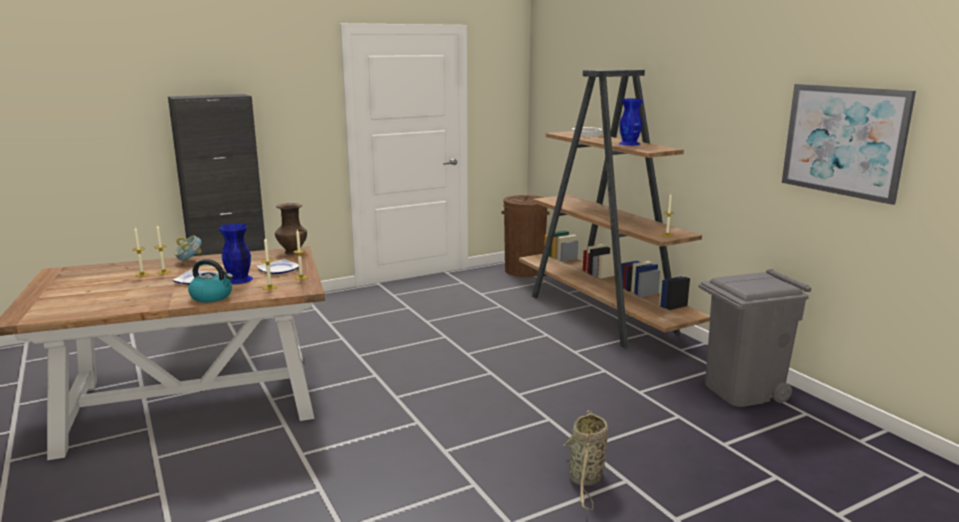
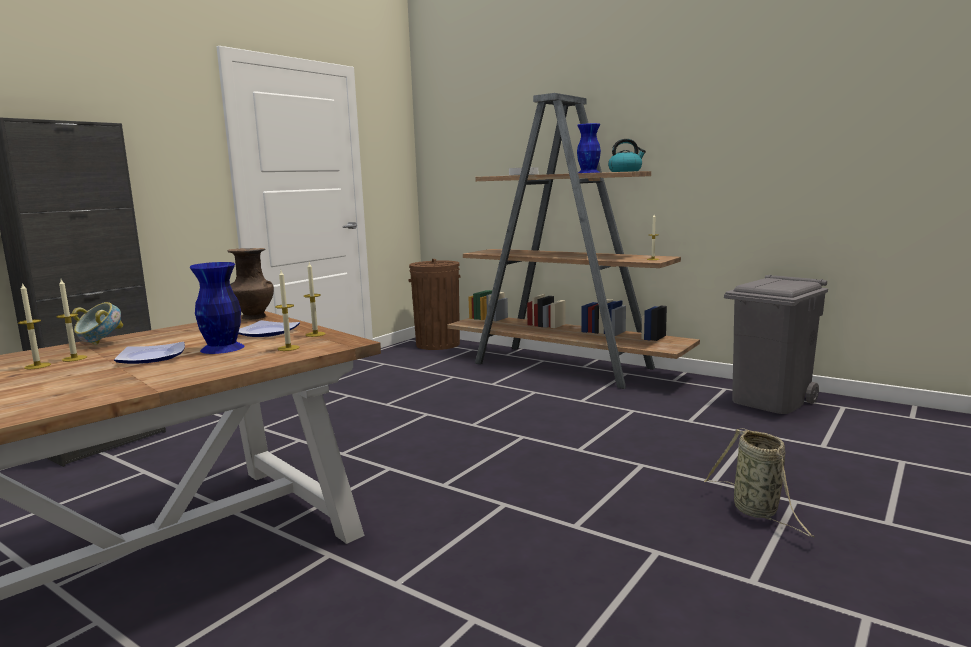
camera: 25 degrees left, 5 degrees down
(212, 296) = (213, 368): kettle -> kettle (625, 171)
(843, 141) = (837, 134): picture -> none

